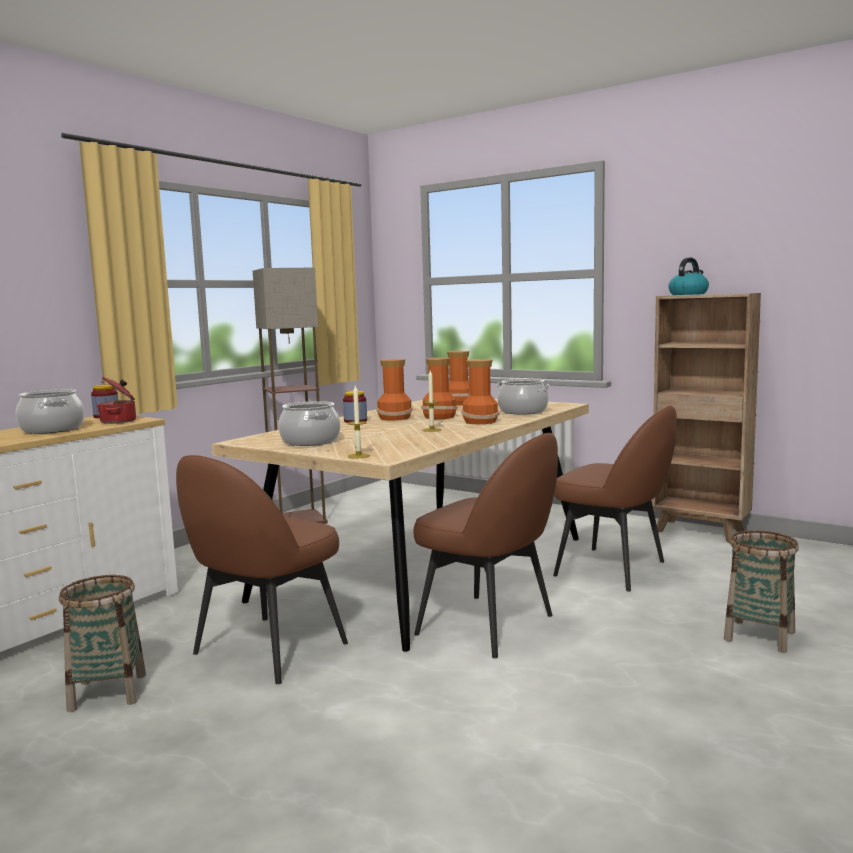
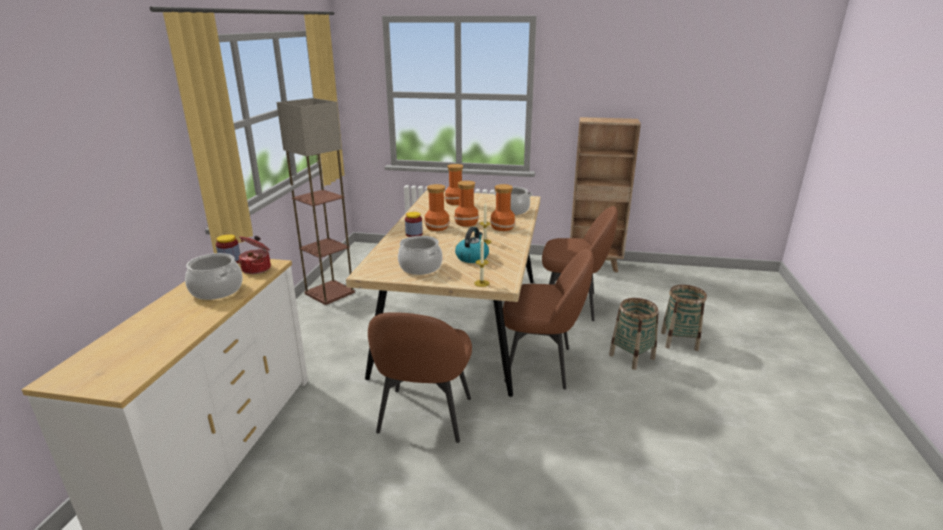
camera: 25 degrees left, 15 degrees up
(108, 692) = (350, 481): basket -> basket (631, 357)
(688, 294) = (597, 119): kettle -> kettle (472, 257)

